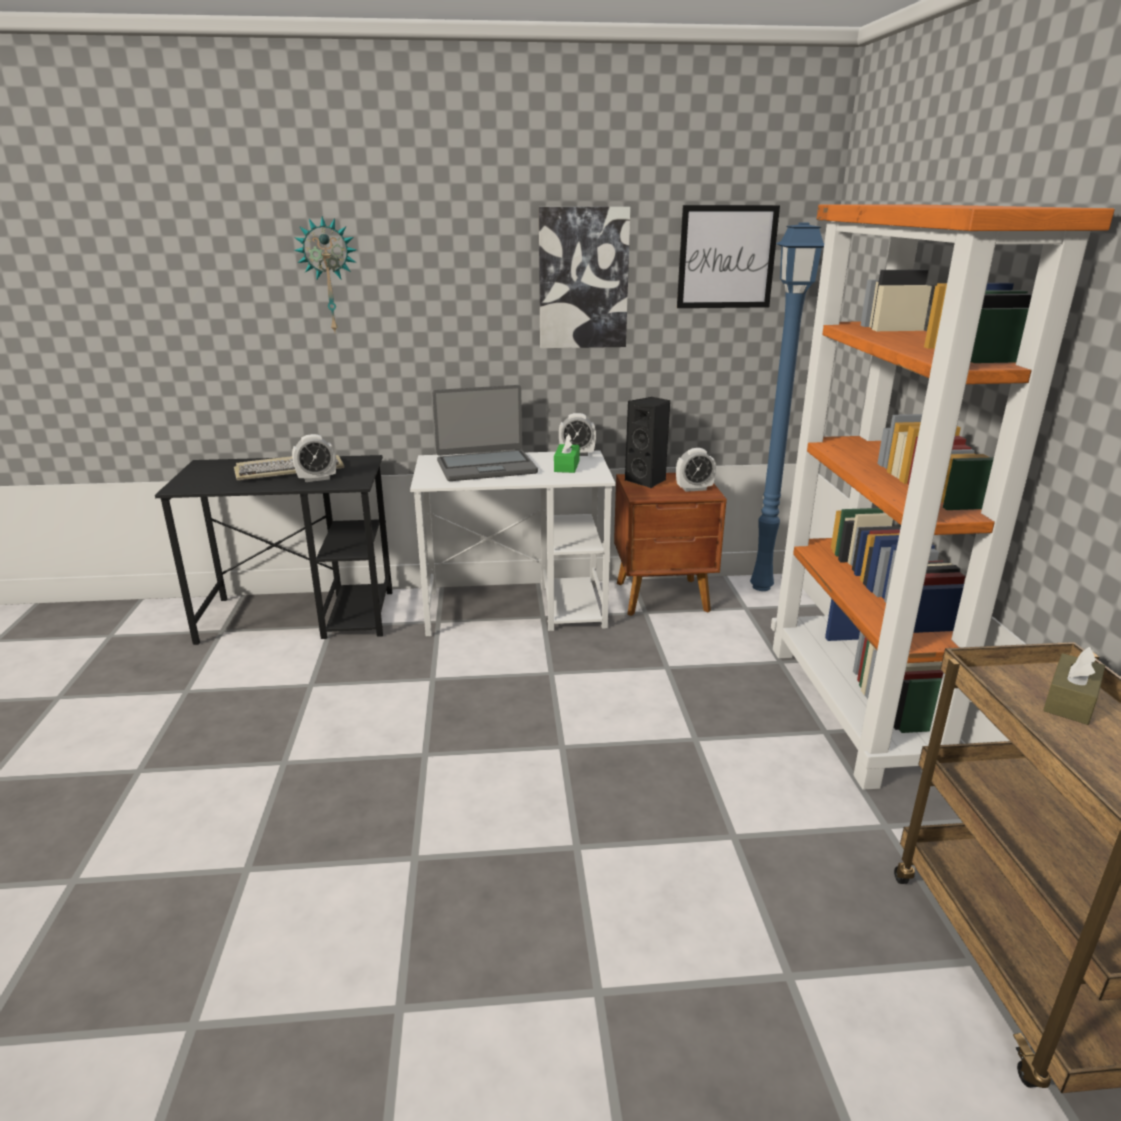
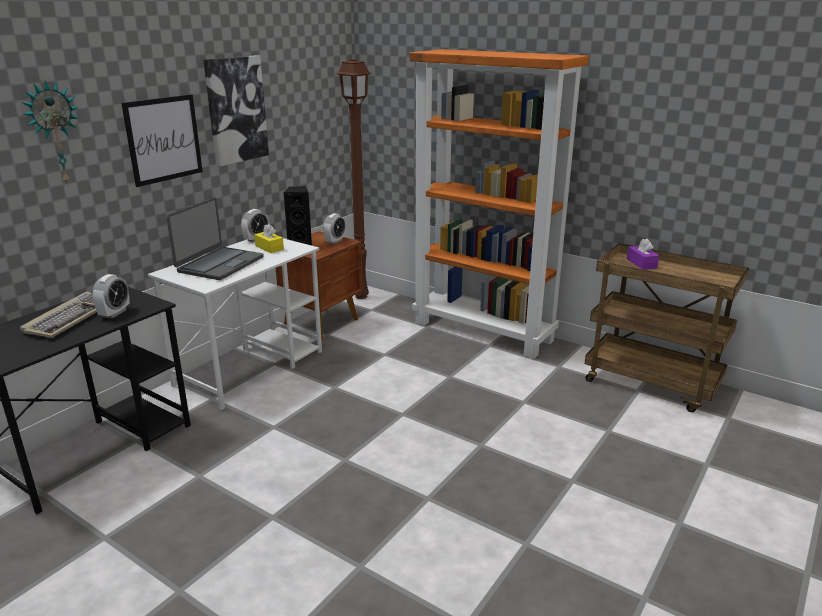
camera: 50 degrees left, 0 degrees up
(566, 466) = (269, 248): green tissue box -> yellow tissue box
(726, 257) = (309, 85): picture -> picture (163, 139)
(763, 588) = (362, 296): blue floor lamp -> brown floor lamp
(1070, 701) = (641, 263): brown tissue box -> purple tissue box

